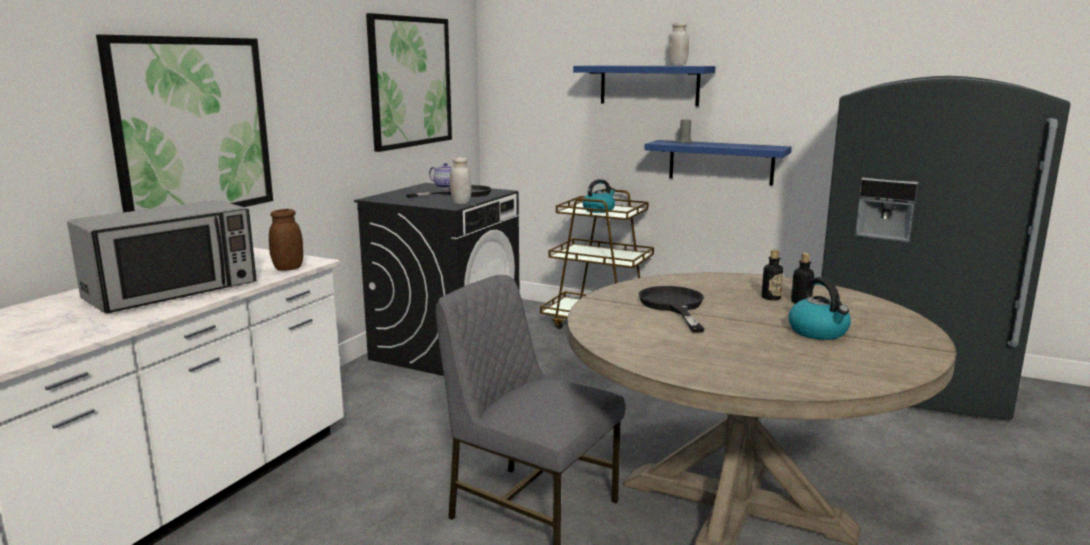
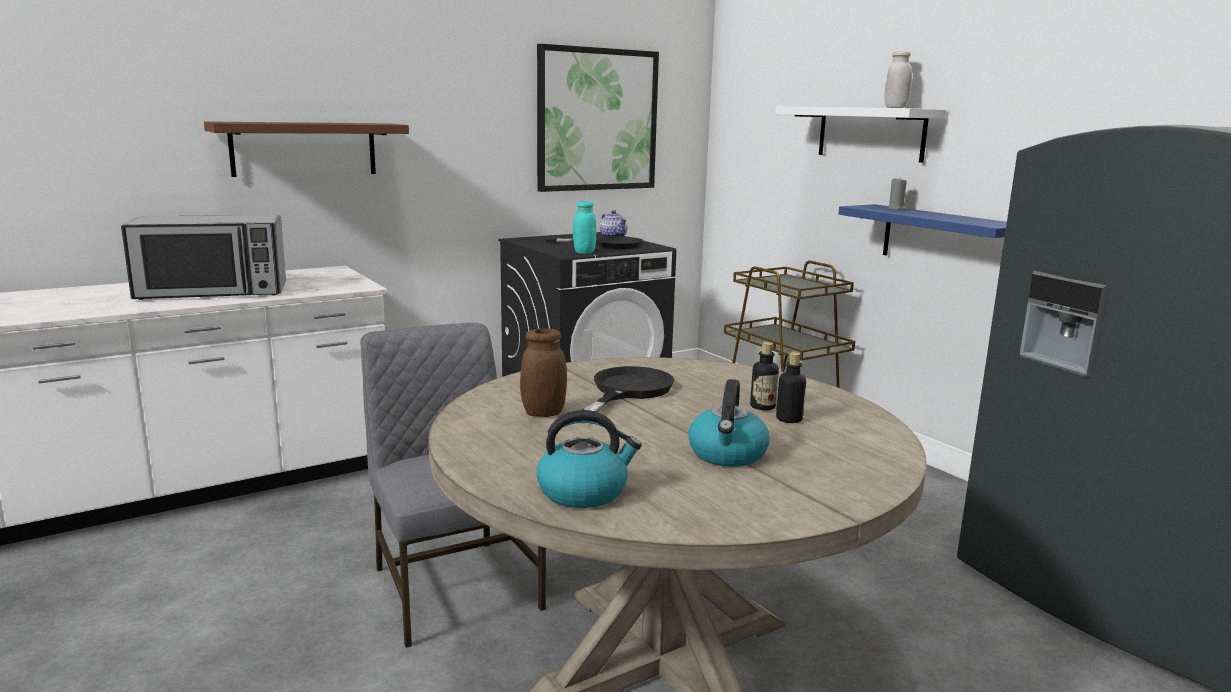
camera: 30 degrees right, 0 degrees up
(192, 128) = (304, 149): picture -> brown shelf
(288, 268) = (330, 289): brown jar -> brown jar (543, 413)
(461, 203) = (584, 252): white jar -> turquoise jar
(599, 210) = (787, 284): kettle -> kettle (584, 492)
(649, 85) = (870, 133): blue shelf -> white shelf

